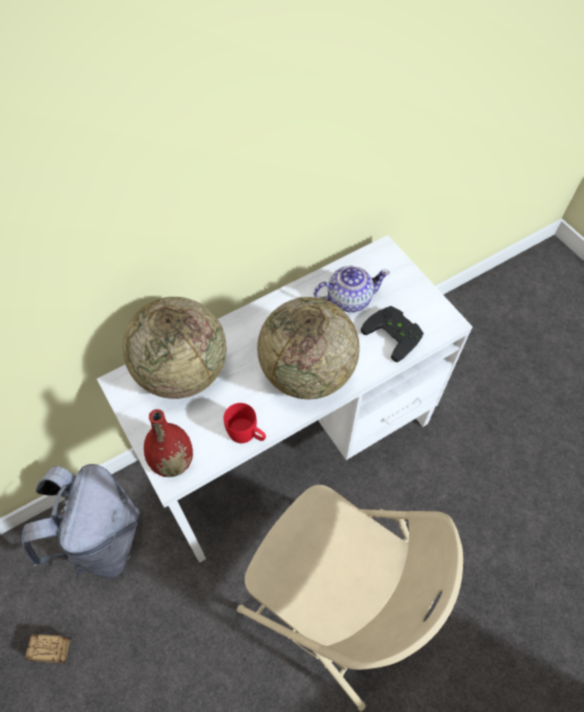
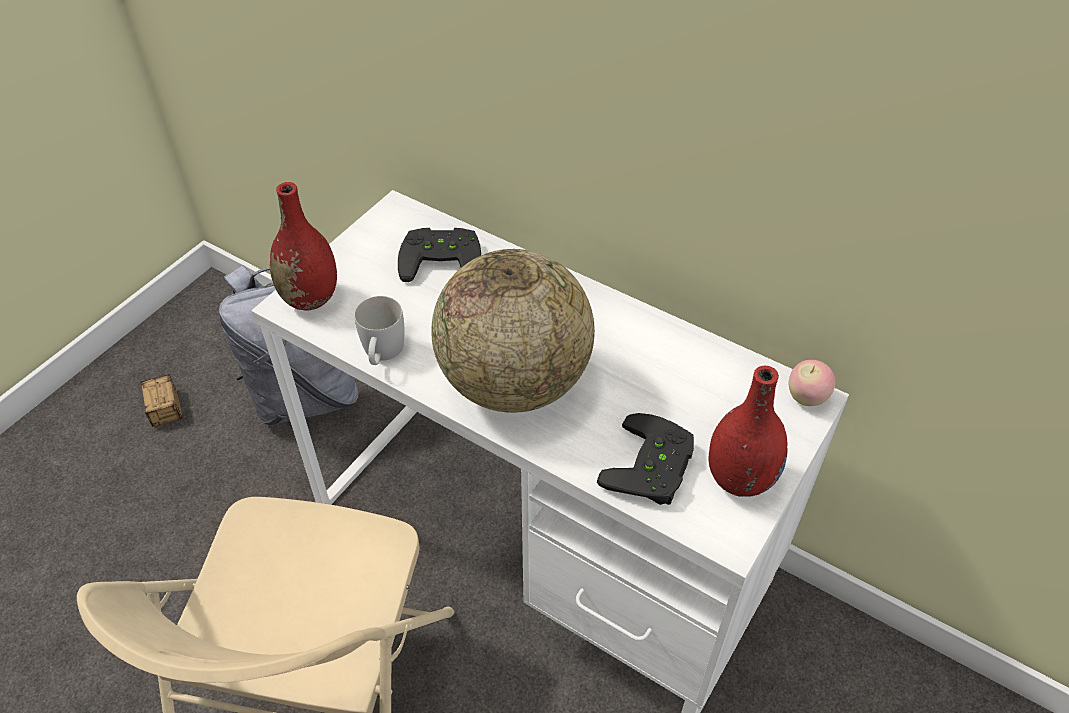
camera: 65 degrees right, 10 degrees down
(182, 372) = (442, 257): globe -> black game controller
(247, 434) = (382, 353): red mug -> white mug
(348, 299) = (679, 385): teapot -> none
(382, 251) = (806, 398): none -> apple
(418, 301) = (740, 479): none -> red vase

